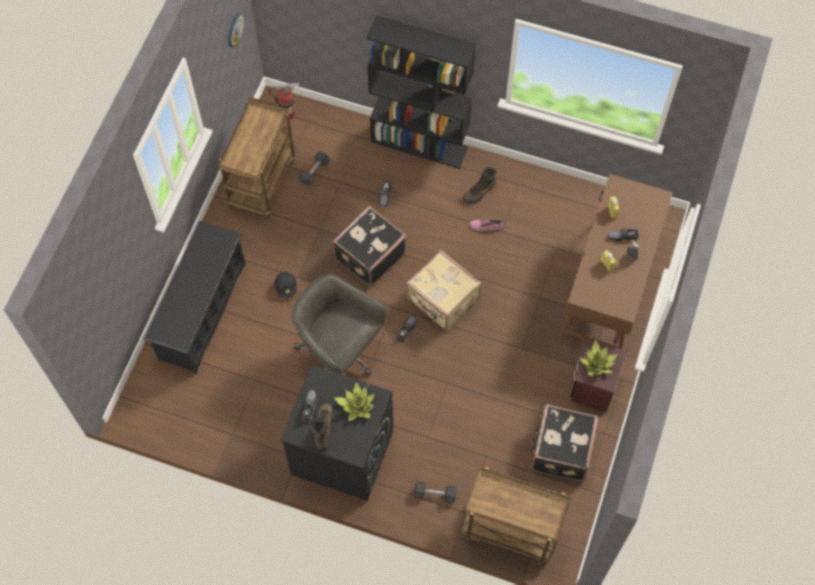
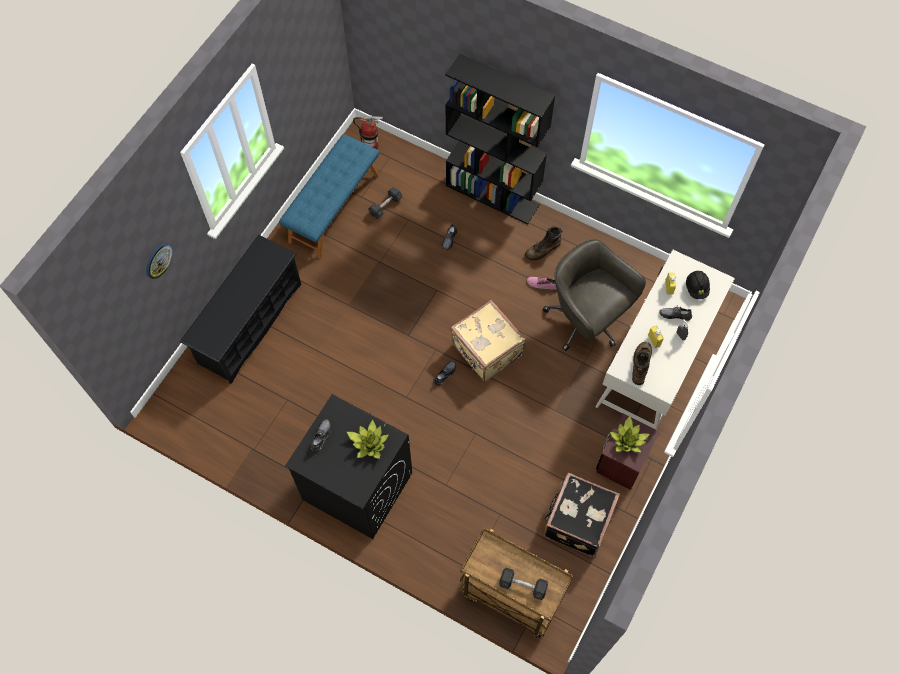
camera: 10 degrees right, 0 degrees up
(234, 30) = (320, 51): wall clock -> wall clock (158, 260)
(262, 181) = (333, 207): brown cart -> blue bench
(286, 287) = (335, 313): black hard hat -> black hard hat (696, 288)
(323, 427) = (330, 460): brown boot -> brown boot (640, 364)
(339, 352) = (374, 385): grey office chair -> grey office chair (586, 320)
(369, 255) = (422, 294): black suitcase -> none
(435, 494) = (441, 544): grey dumbbell -> grey dumbbell (523, 585)
(608, 285) = (655, 362): brown desk -> white desk

